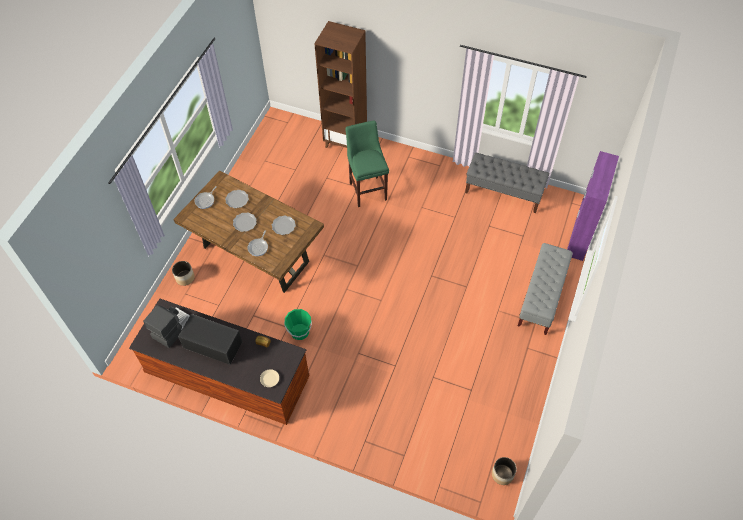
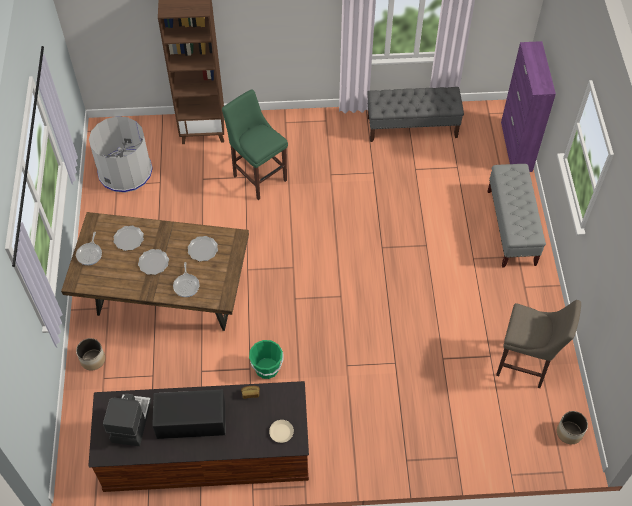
camera: 25 degrees left, 0 degrees up
(275, 153) = (125, 171): none -> grey trash can
(495, 408) = (525, 365): none -> beige stool

